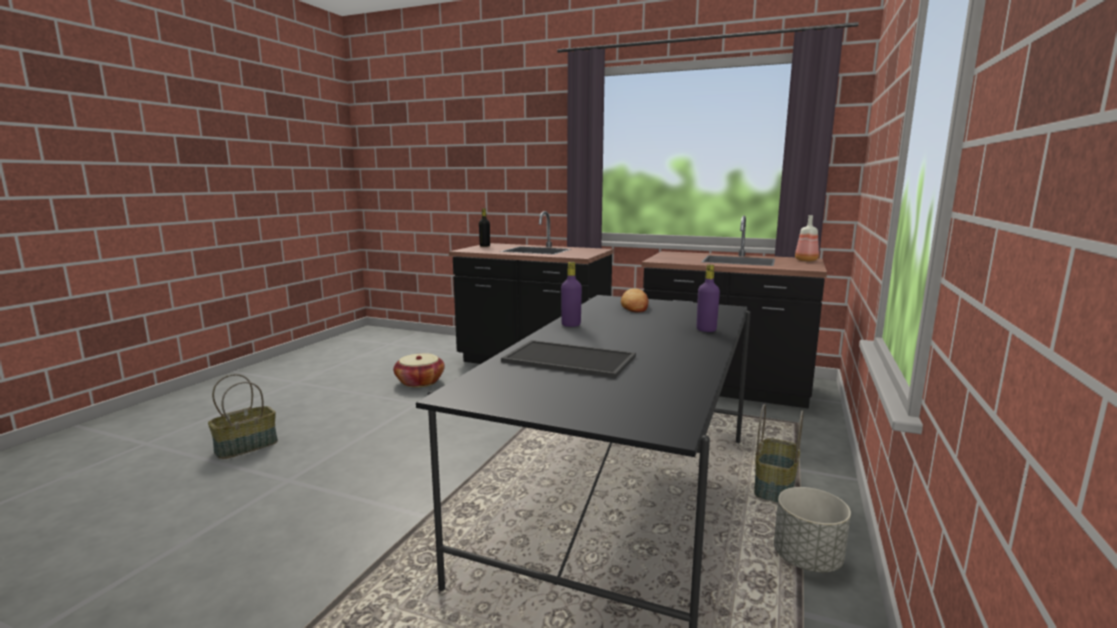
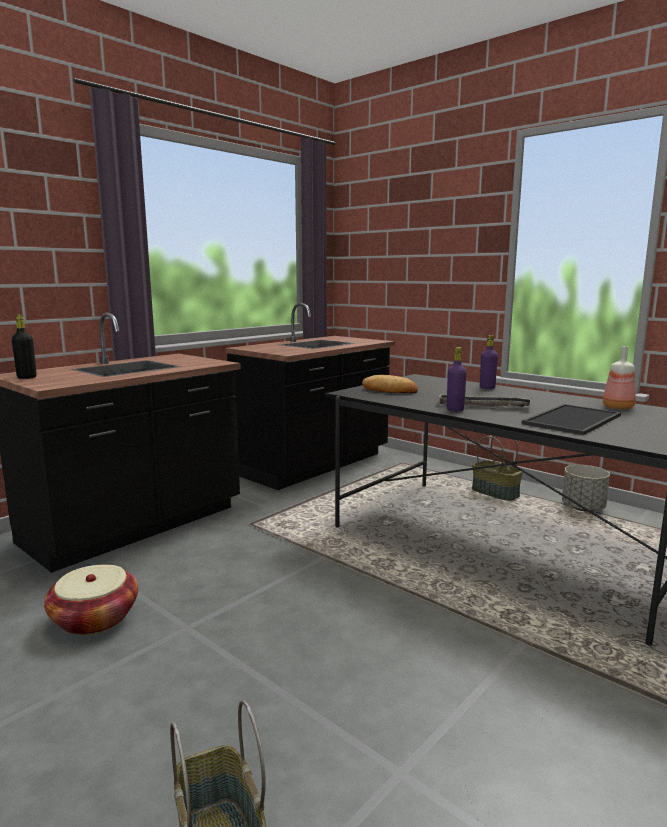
camera: 70 degrees left, 0 degrees up
(602, 331) = (483, 405): none -> tray
(807, 260) = (341, 337): bottle -> bottle (618, 407)

